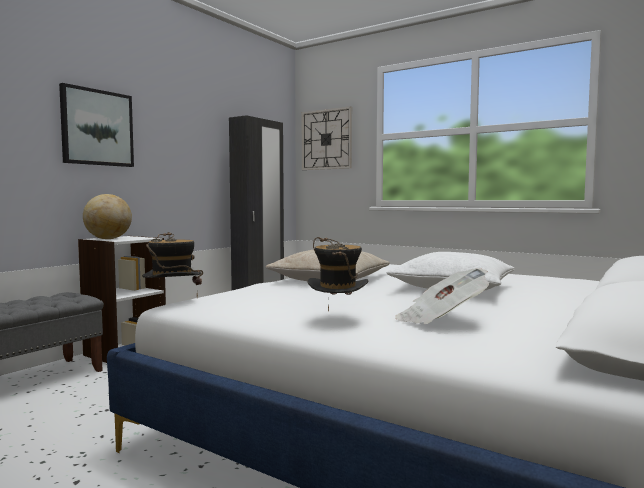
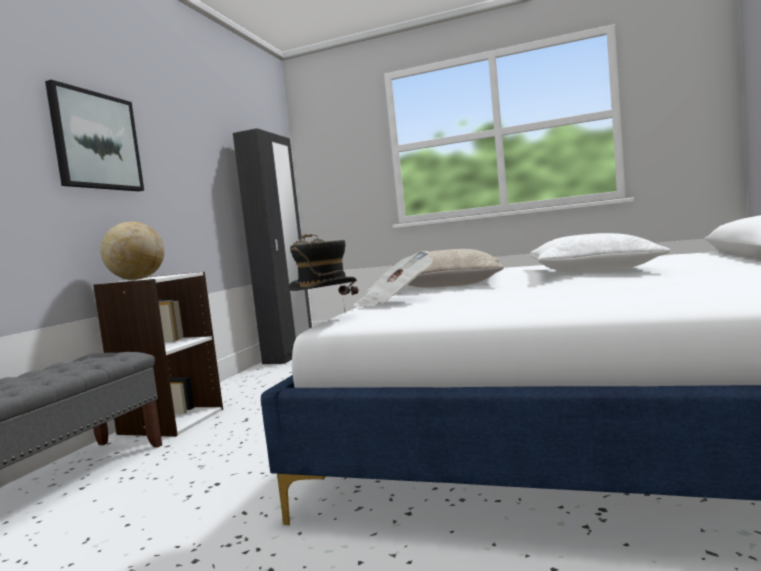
camera: 15 degrees left, 0 degrees up
(326, 139) = (332, 157): wall clock -> none
(338, 319) = (565, 299): hat -> none
(441, 320) = (666, 285): newspaper -> newspaper (395, 301)

